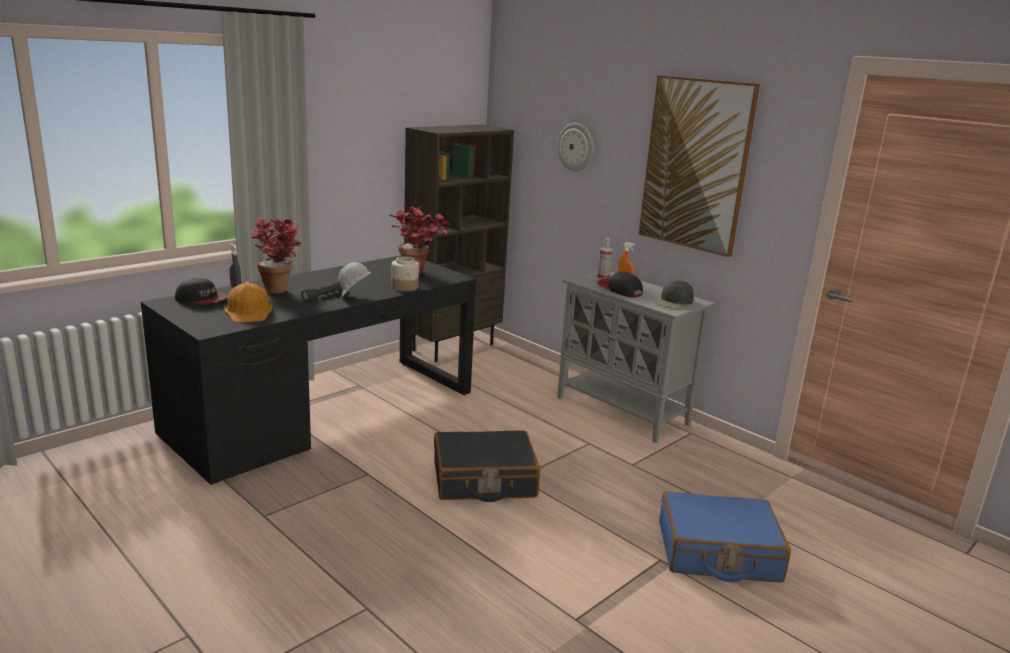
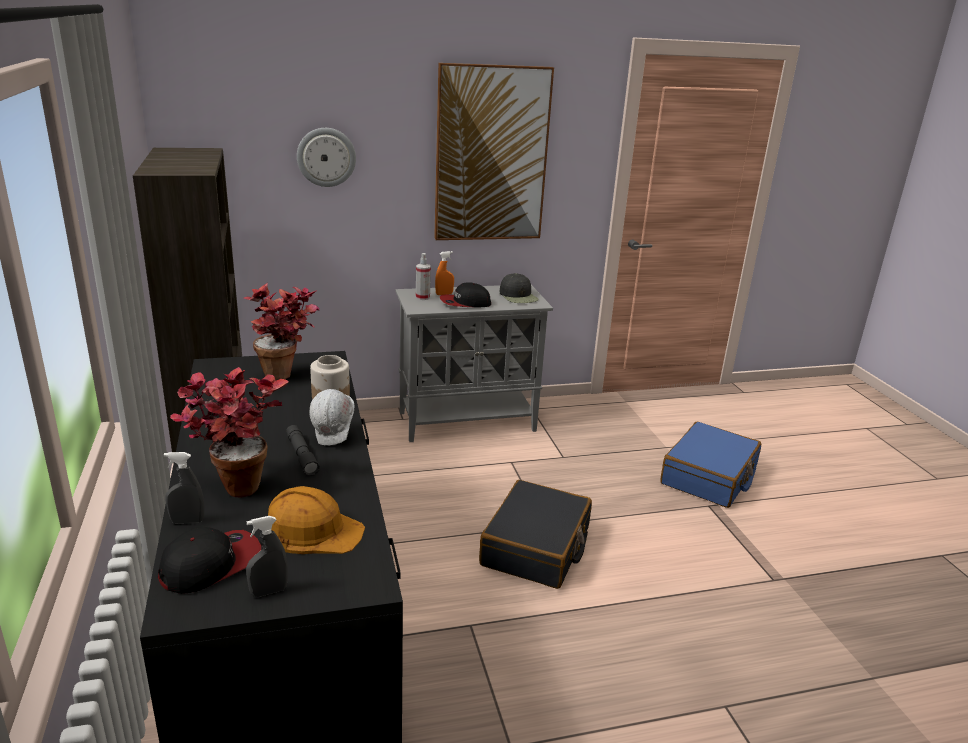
camera: 60 degrees left, 5 degrees up
(188, 314) = (269, 591): none -> grey spray bottle

